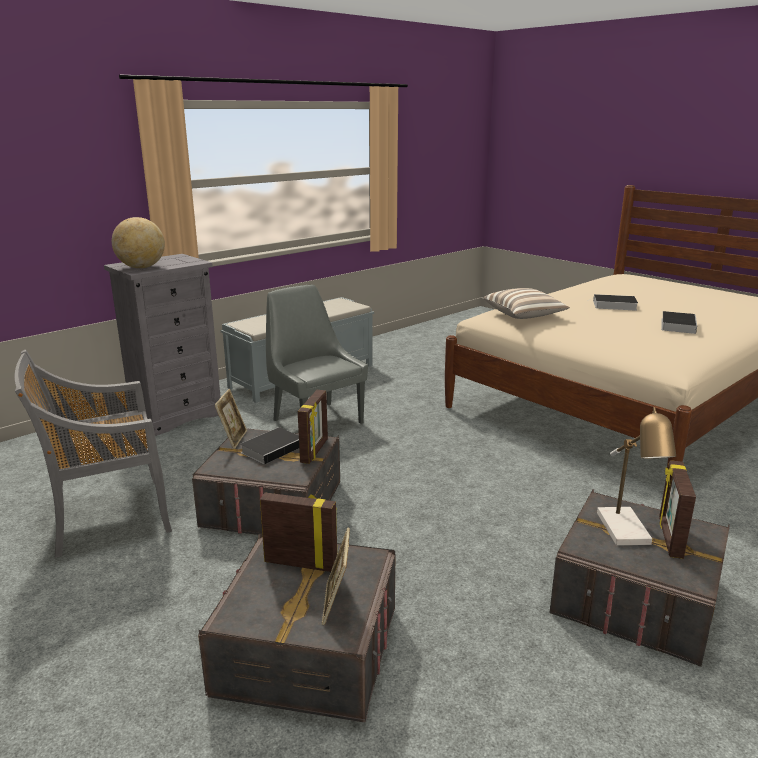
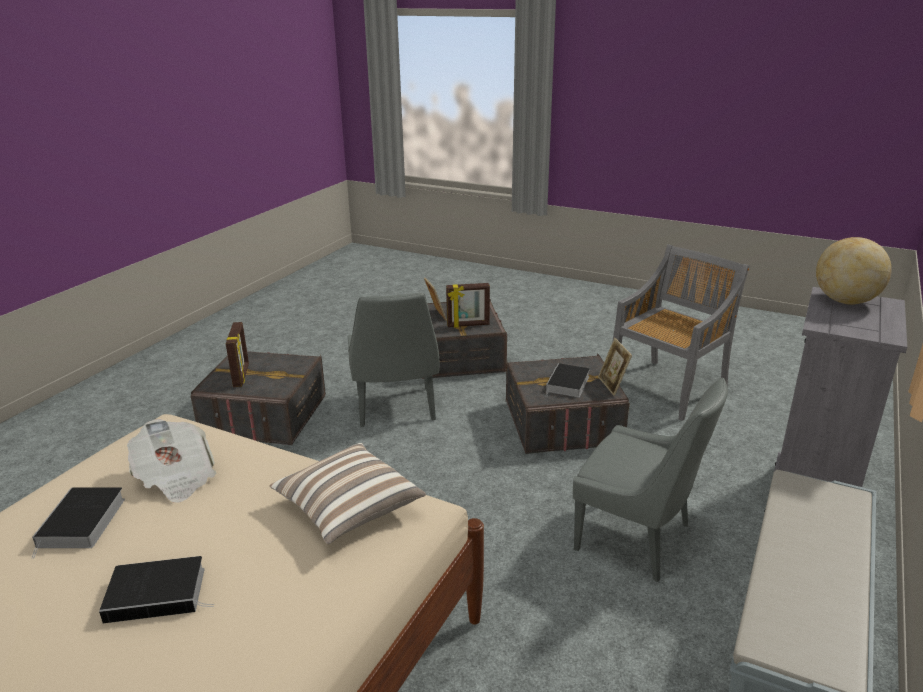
camera: 160 degrees right, 5 degrees up
(315, 451) = (530, 389): picture frame -> none
(450, 566) = (395, 408): none -> grey chair
(627, 533) = (270, 373): table lamp -> none
(635, 333) = (176, 478): none -> newspaper

